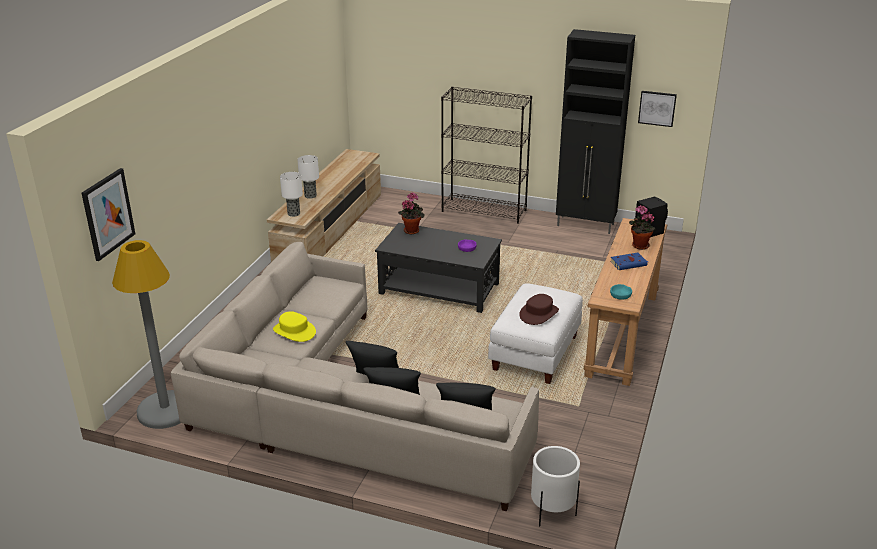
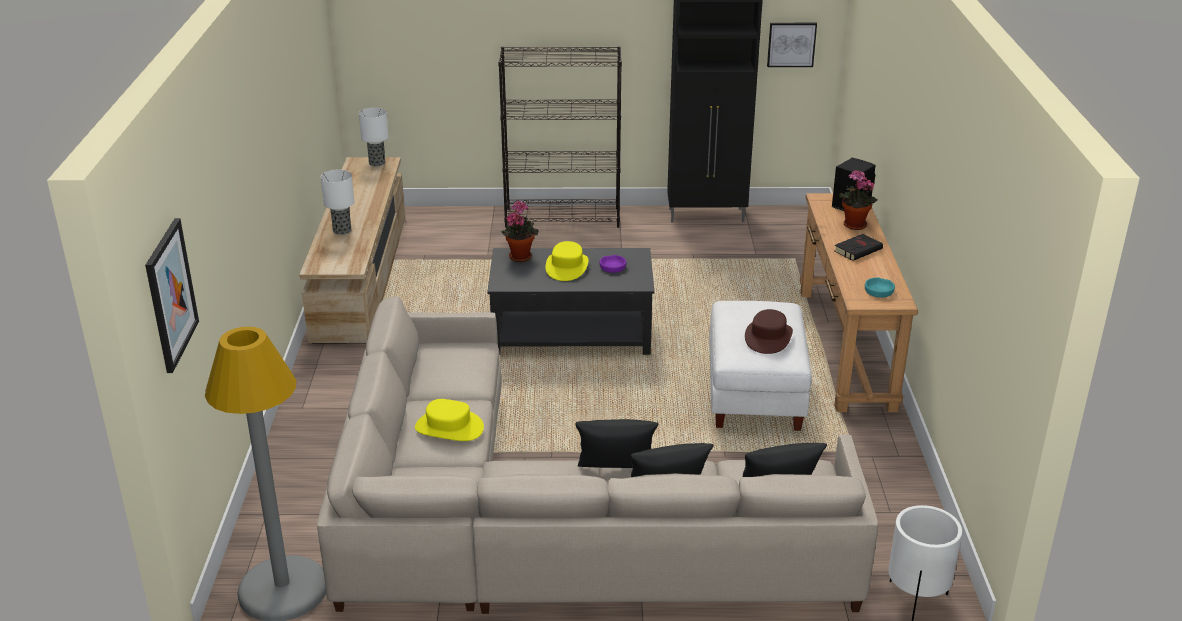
camera: 20 degrees left, 0 degrees up
(293, 214) = (335, 260): table lamp -> table lamp (377, 163)
(437, 242) = (567, 267): none -> yellow hat
(629, 263) = (858, 250): blue book -> black book

